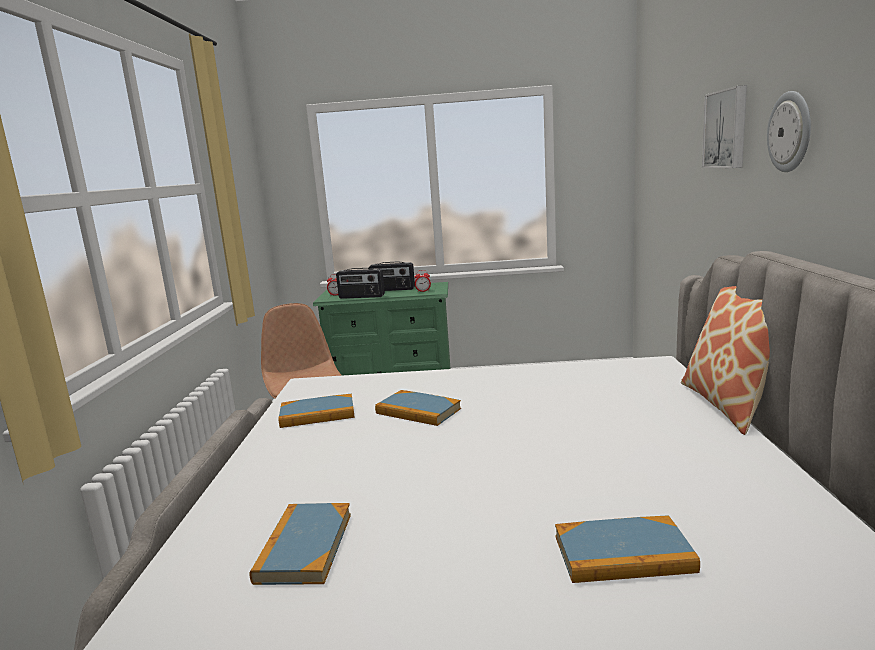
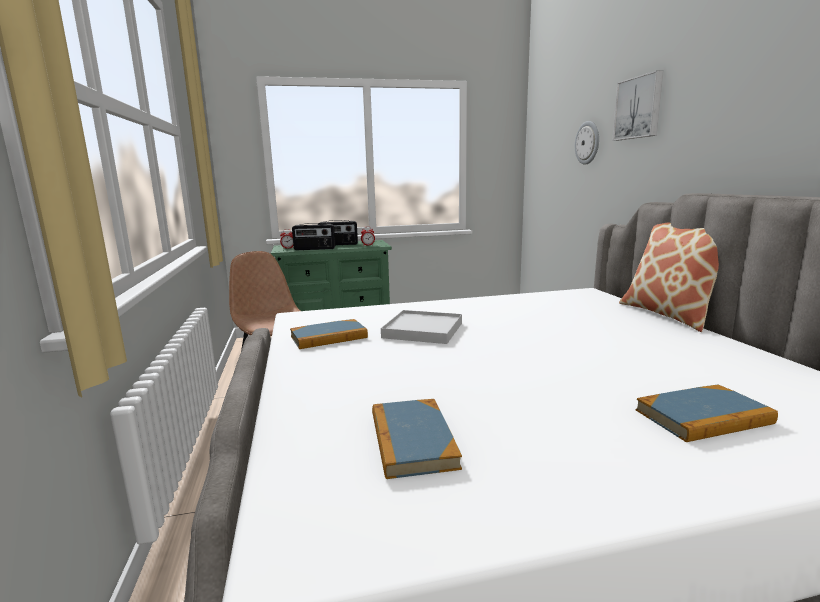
camera: 15 degrees left, 0 degrees up
(418, 411) = (423, 330): book -> white tray
(790, 132) = (714, 100): wall clock -> wall clock (587, 143)

